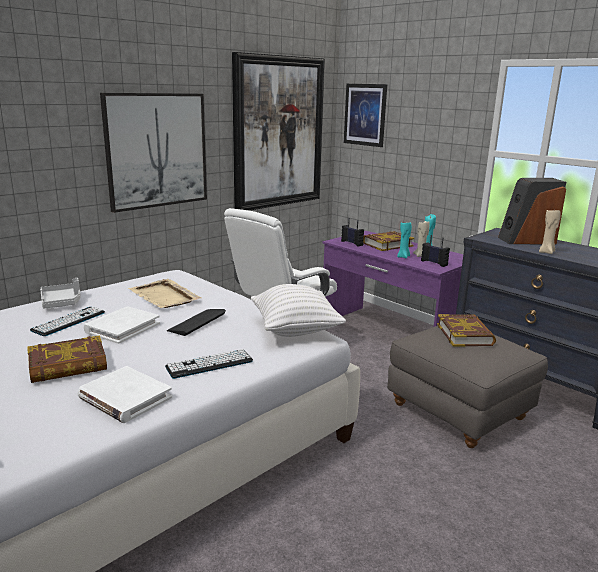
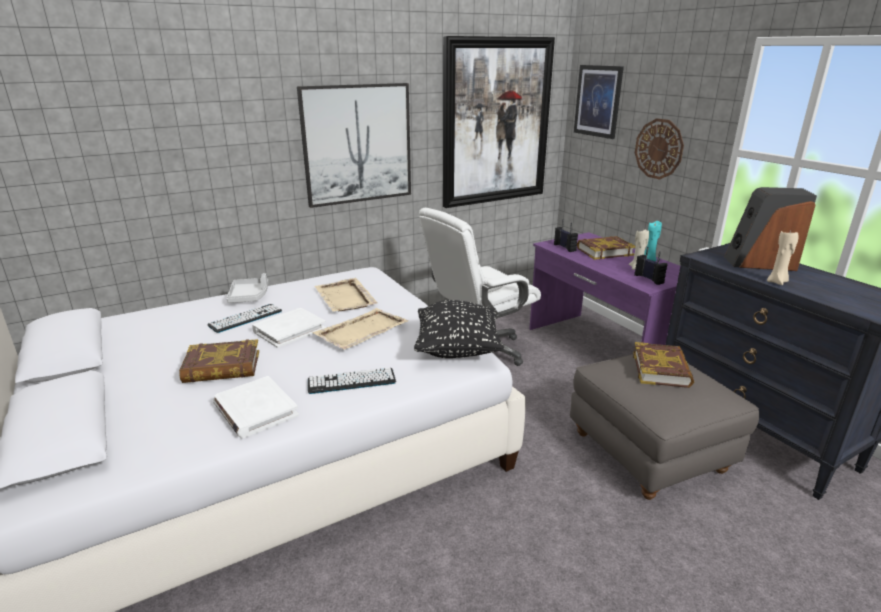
camera: 15 degrees right, 5 degrees up
(197, 322) = (361, 331): keyboard -> beige tray
(295, 330) = (457, 349): white pillow -> black pillow
(403, 257) = (616, 268): turquoise candle -> none
(424, 153) = (659, 149): none -> wall clock

